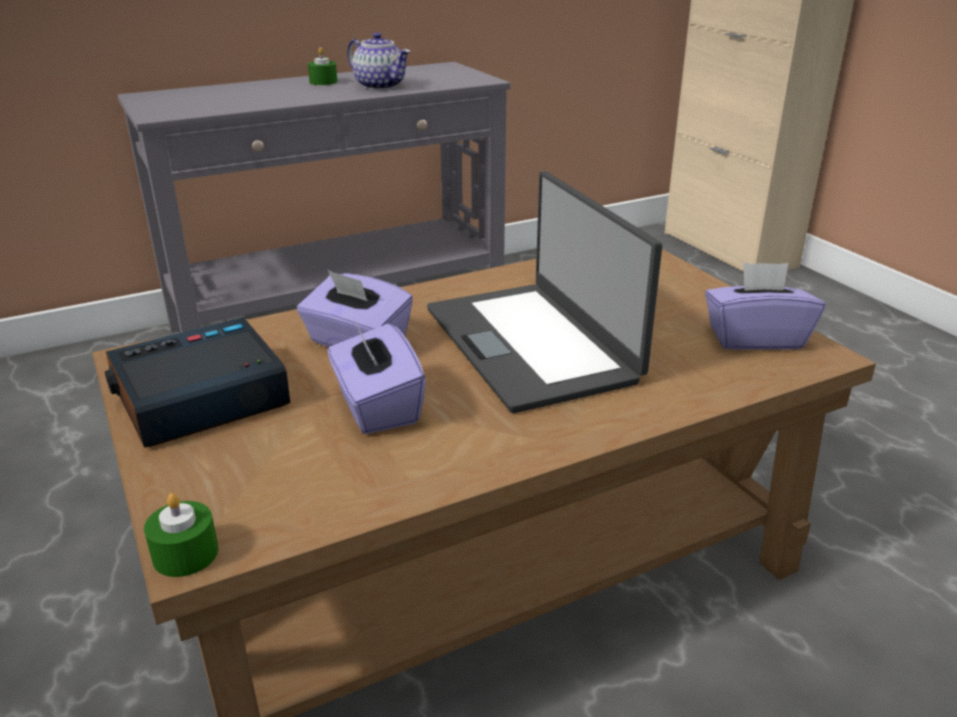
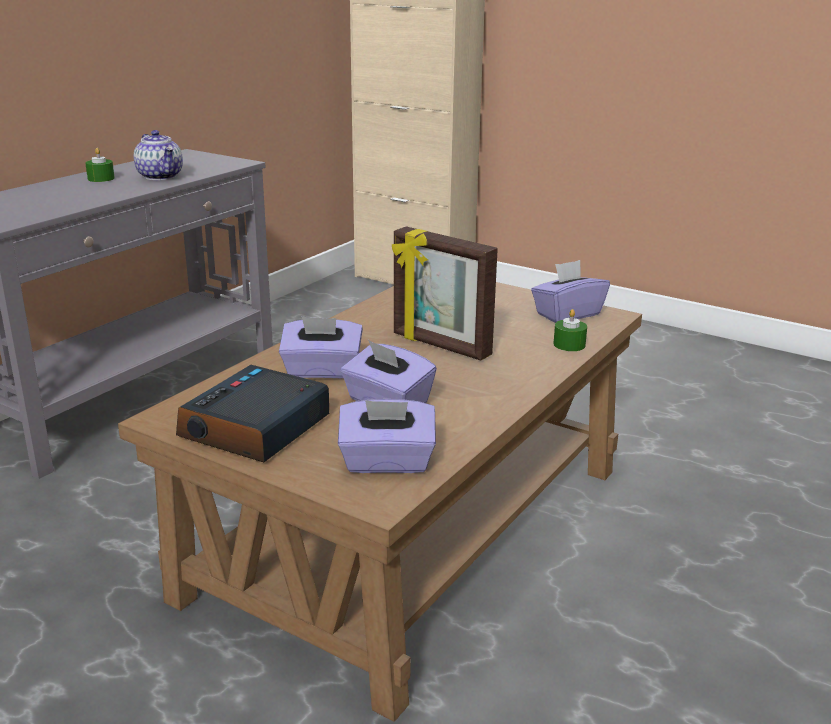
camera: 30 degrees left, 5 degrees down
(185, 554) = (375, 503): green candle -> green candle (569, 344)
(272, 495) = (387, 462): none -> purple tissue box
(381, 86) = (161, 176): teapot -> teapot turned 45 degrees clockwise
(532, 344) = (440, 345): laptop -> picture frame

